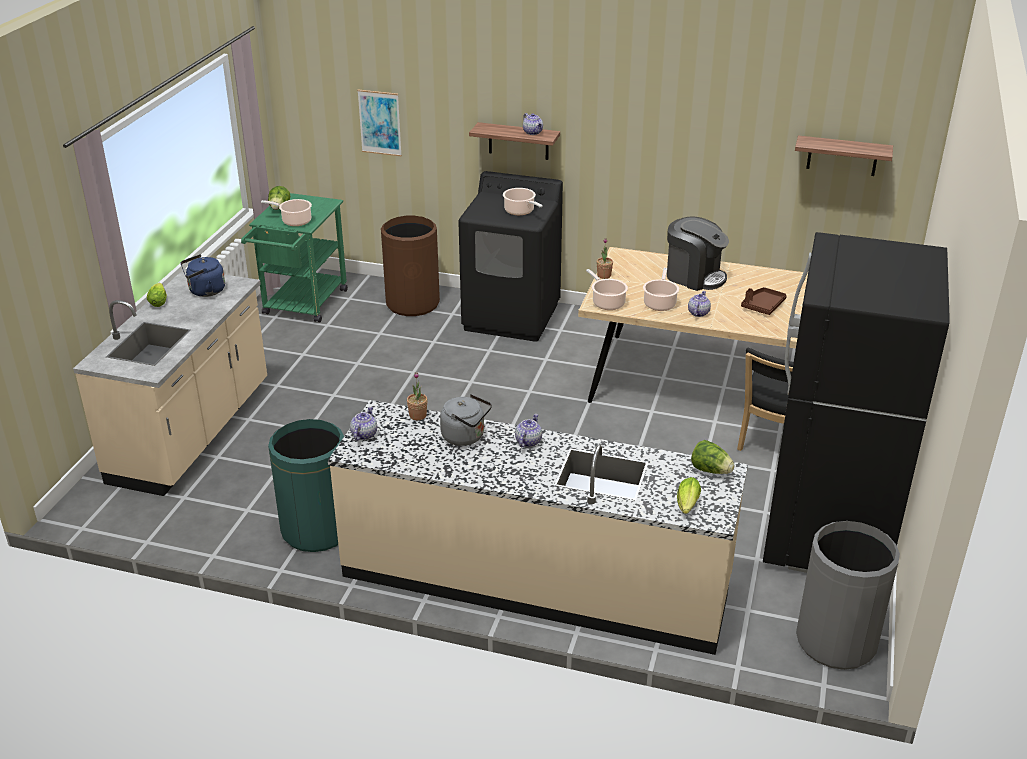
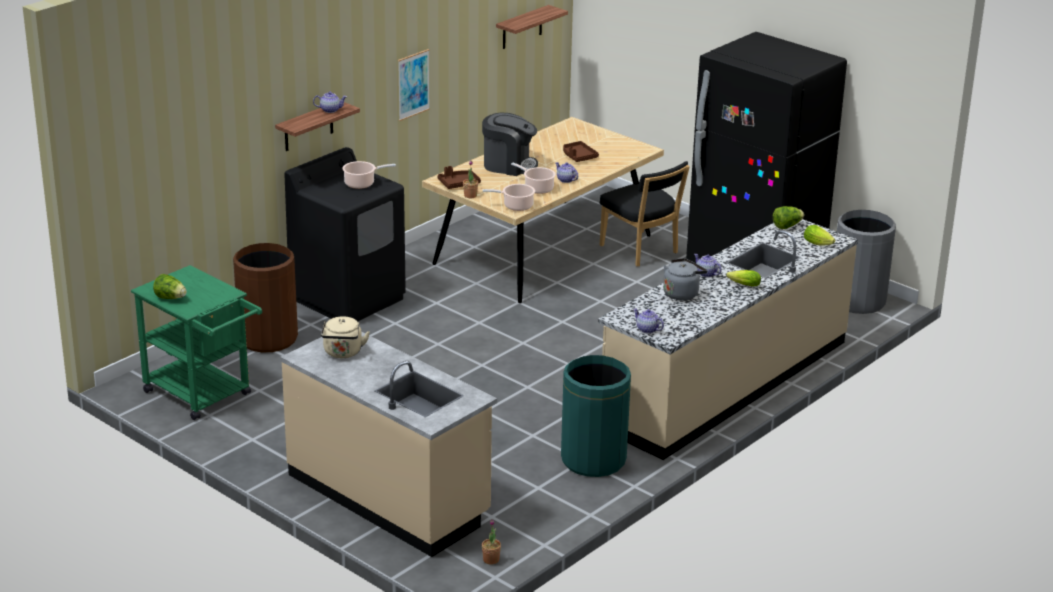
camera: 65 degrees left, 5 degrees down
(159, 301) = (338, 378): lettuce -> lettuce (742, 285)
(205, 291) = (343, 353): blue kettle -> beige kettle
(294, 221) = (213, 295): cooking pot -> none
(380, 123) = (189, 169): picture -> picture (413, 84)
(417, 415) = (638, 304): potted plant -> potted plant (491, 560)
(622, 264) = (458, 184): none -> brown tray
(694, 276) = (508, 165): coffee machine -> coffee machine turned 45 degrees clockwise

